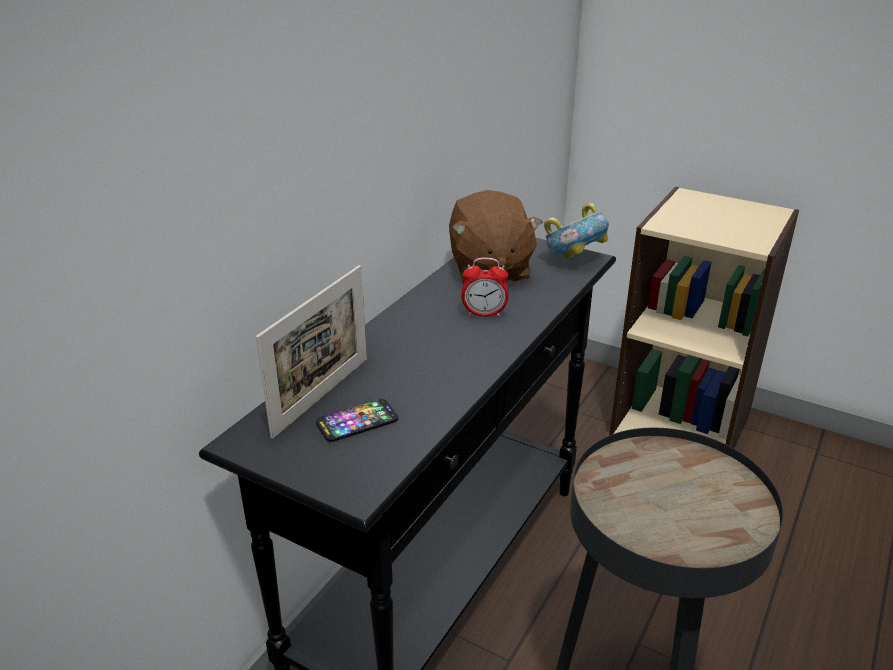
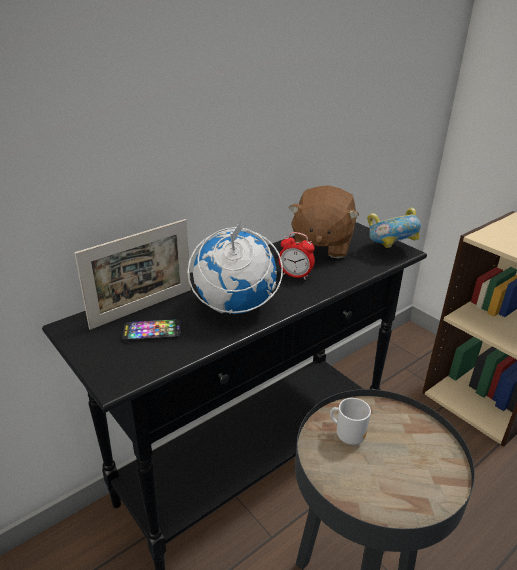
camera: 20 degrees right, 0 degrees up
(438, 369) = (234, 308): none -> globe
(628, 488) = (348, 436): none -> mug

